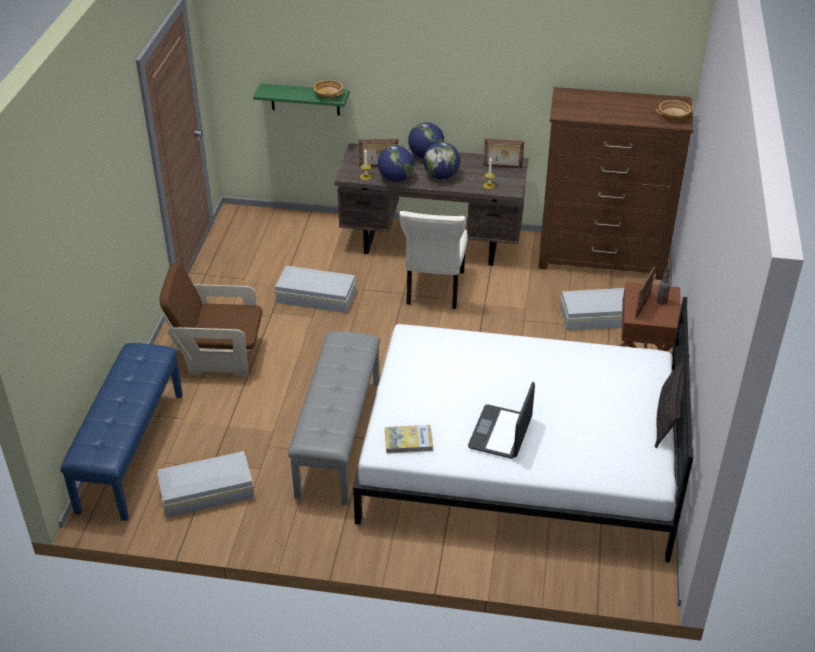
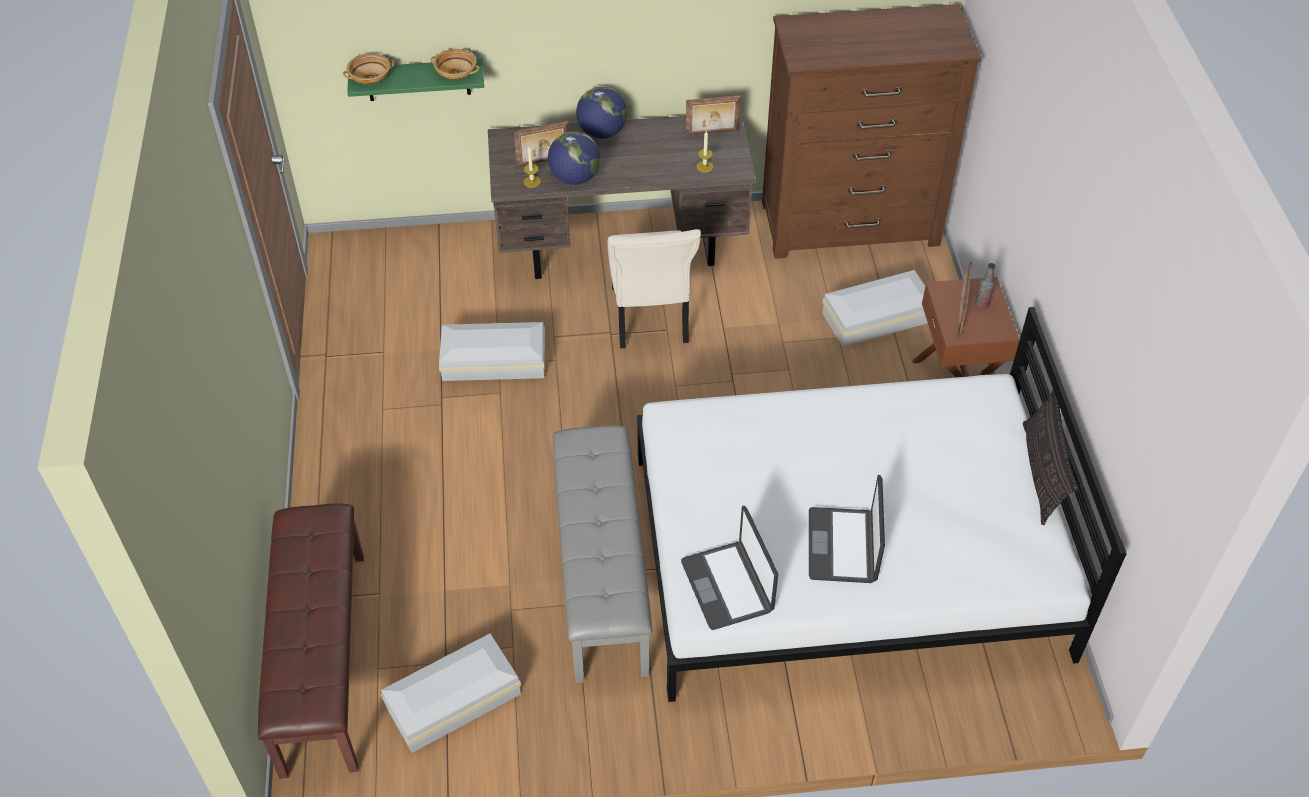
camera: 15 degrees left, 10 degrees up
(130, 451) = (322, 660): blue bench -> brown bench
(218, 356) = (392, 483): brown armchair -> none
(408, 441) = (728, 586): book -> laptop
(441, 176) = (635, 162): globe -> none
(673, 116) = (948, 40): beige bowl -> beige bowl (370, 77)

